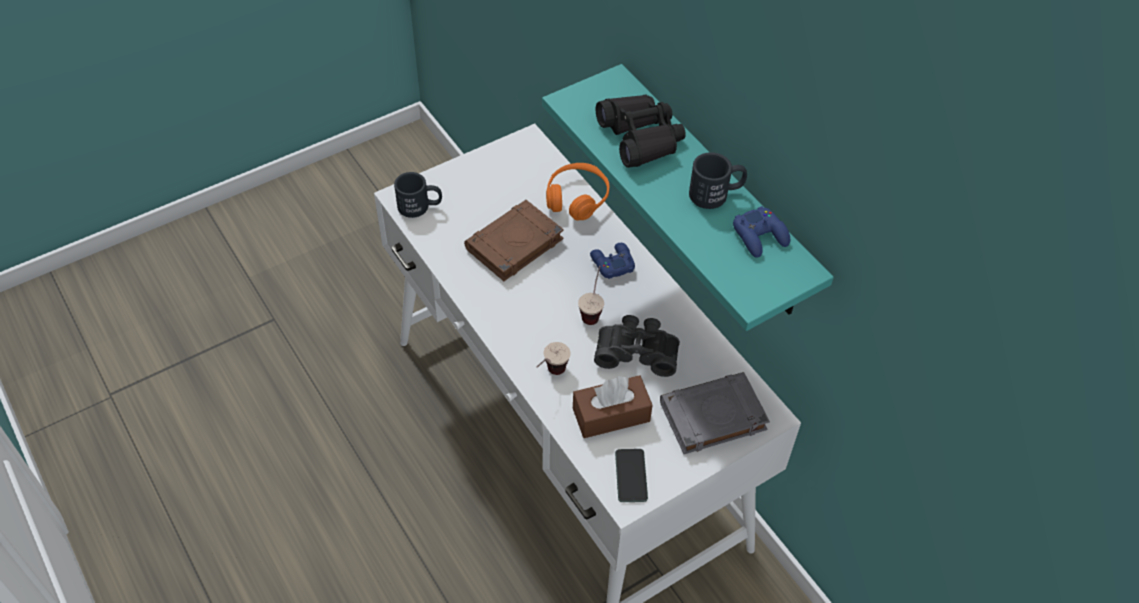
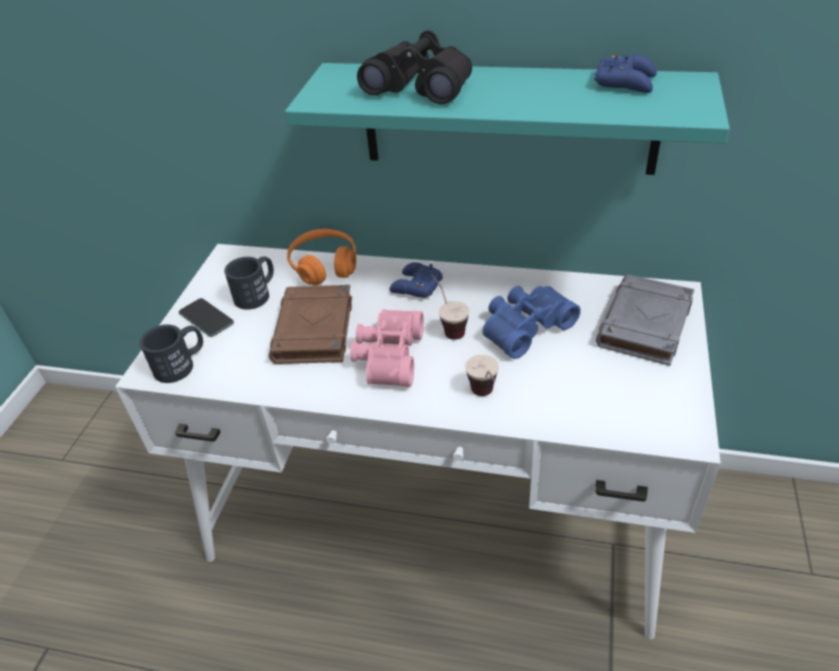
camera: 40 degrees left, 10 degrees down
(532, 299) = (387, 356): none -> pink binoculars
(611, 415) = (576, 385): brown tissue box -> none
(631, 476) = (661, 415): phone -> phone (206, 318)
(637, 351) = (524, 327): black binoculars -> blue binoculars
(716, 193) = (544, 81): black mug -> black mug (257, 293)

